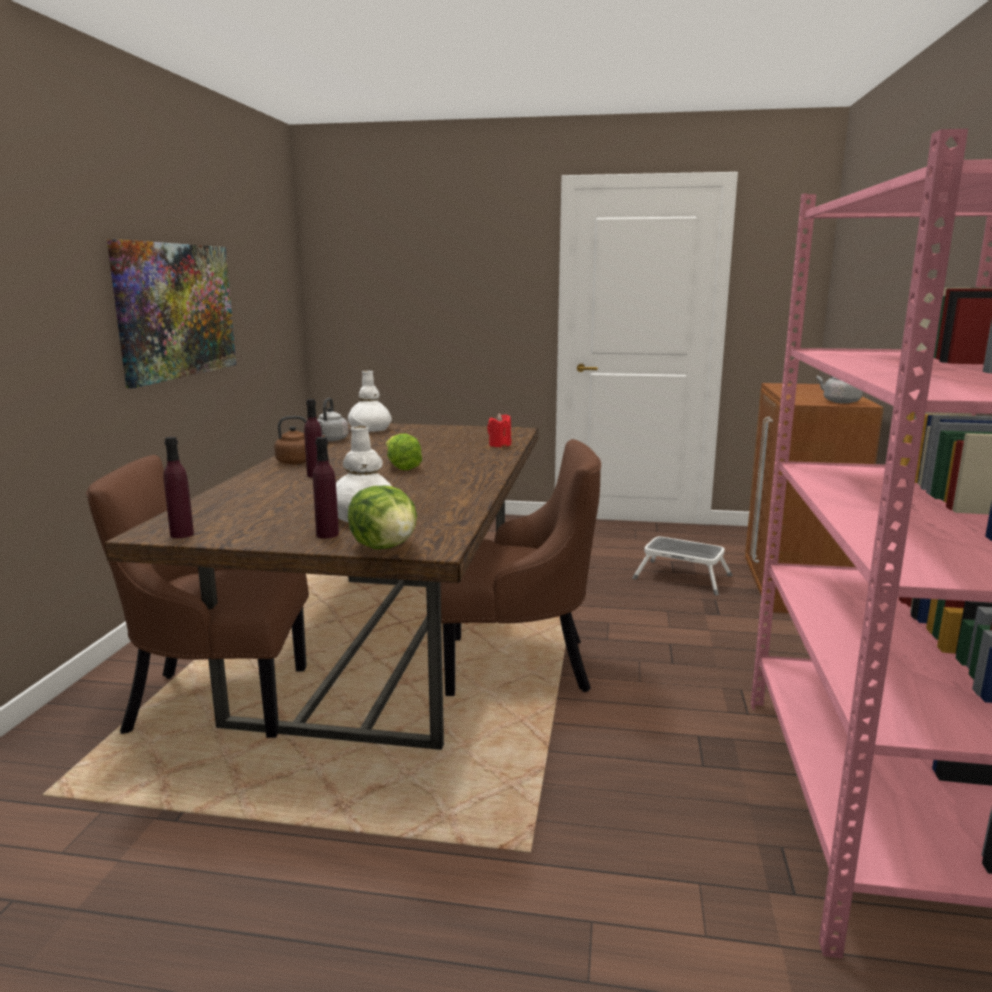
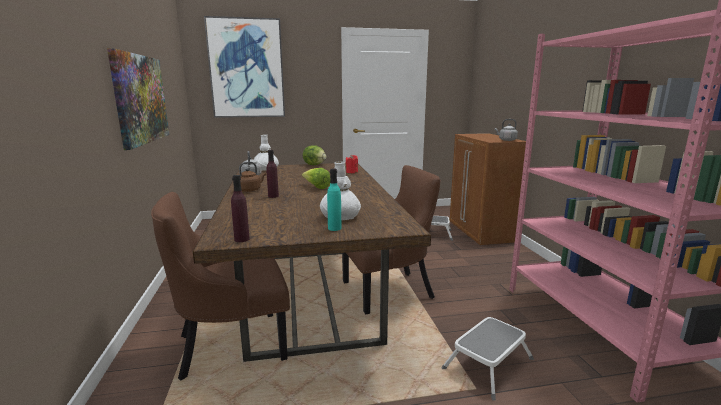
camera: 20 degrees left, 0 degrees up
(327, 534) = (334, 228): purple bottle -> turquoise bottle
(385, 546) = (378, 231): lettuce -> lettuce (315, 165)
(394, 254) = (247, 69): none -> picture
(588, 818) = (487, 363): none -> grey step ladder

